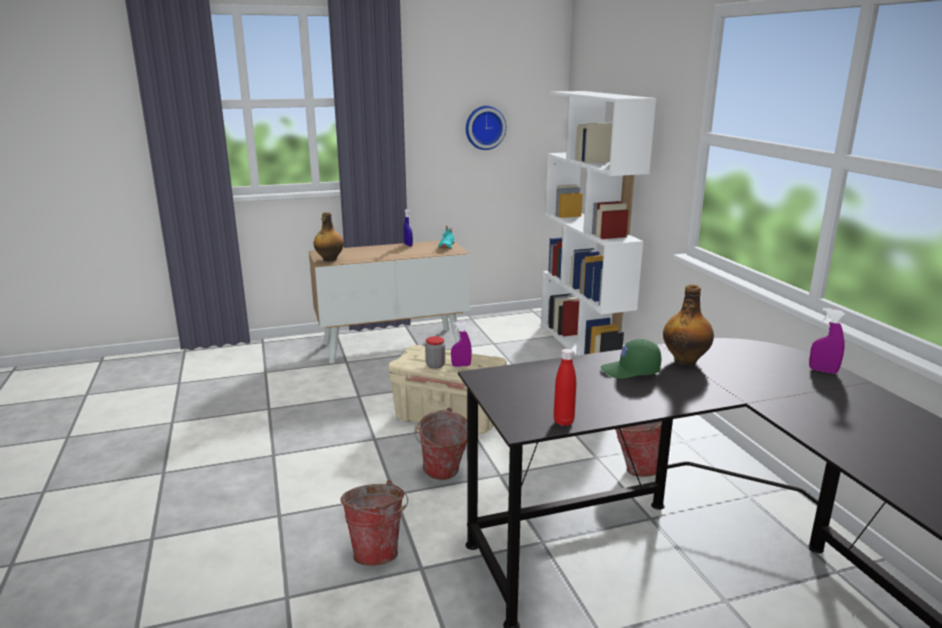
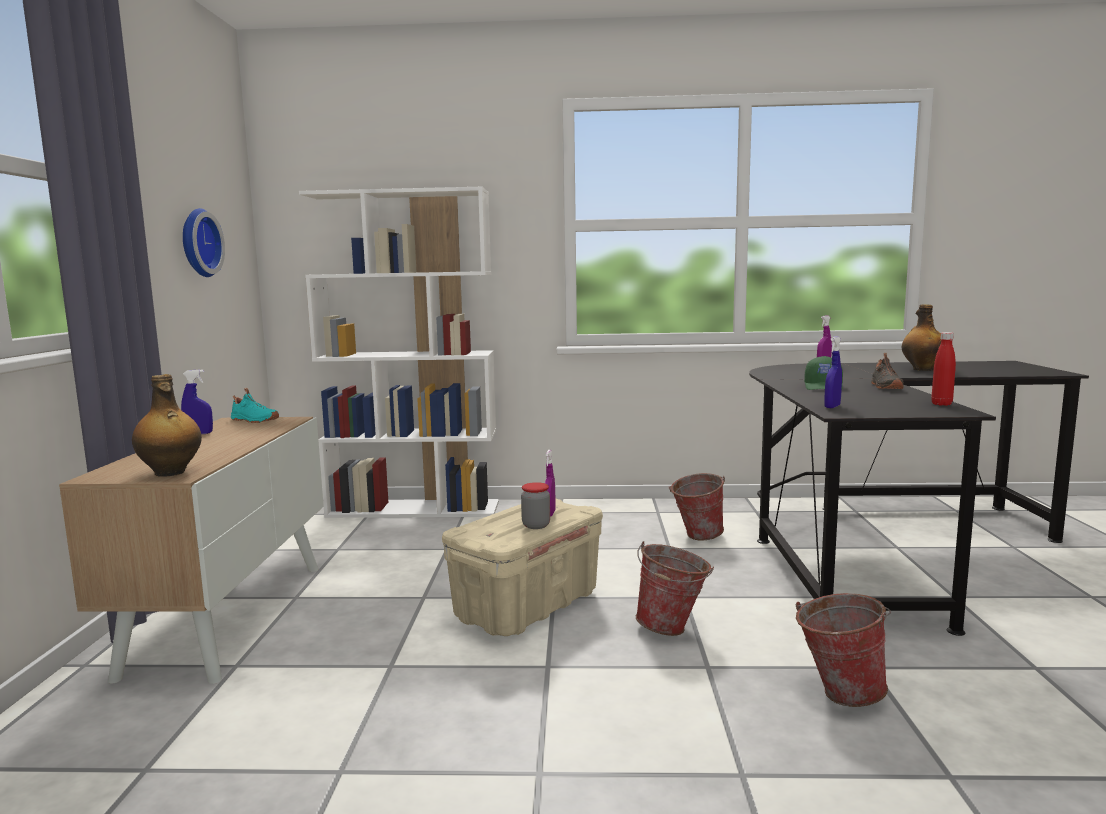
camera: 70 degrees left, 10 degrees down
(512, 374) = (832, 407): none -> blue spray bottle
(662, 399) = (885, 387): none -> black shoe
(685, 360) = (800, 378): bottle -> bottle (922, 369)

